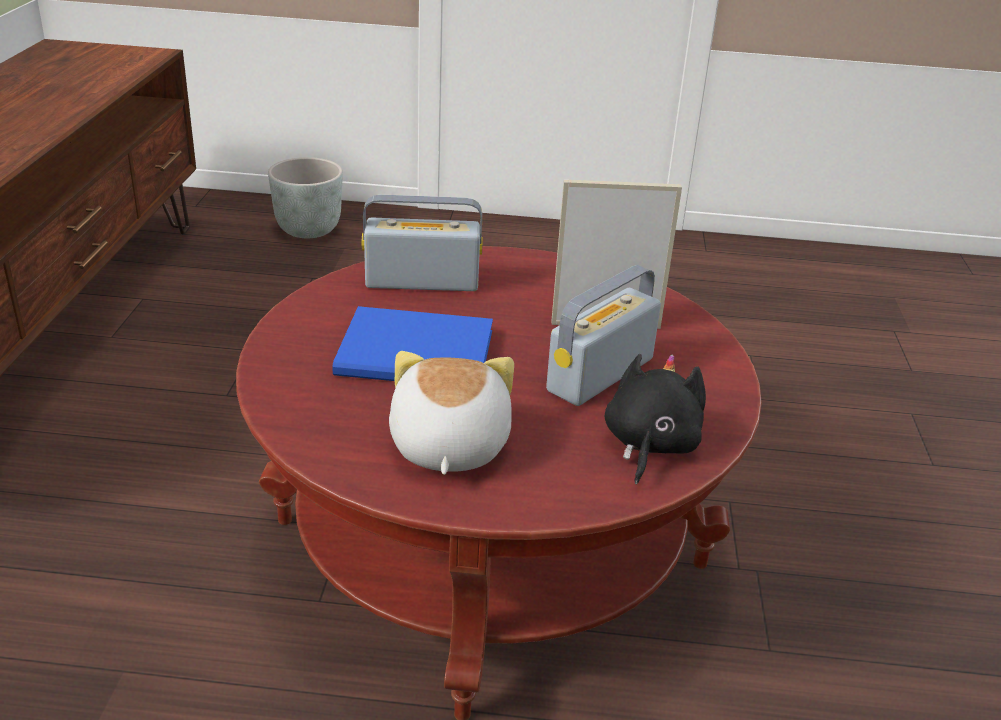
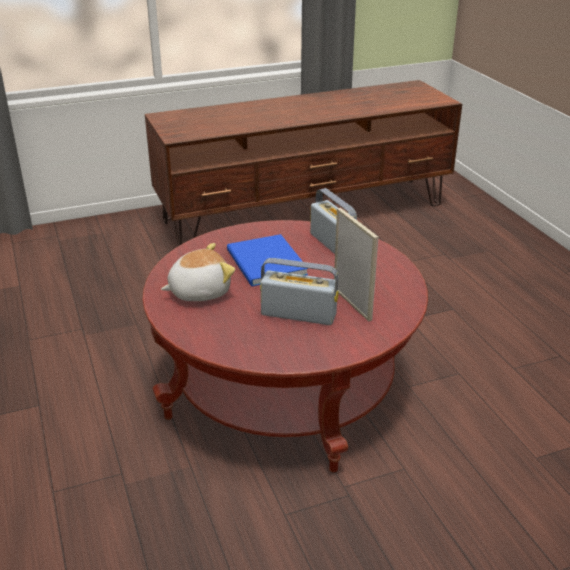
camera: 65 degrees right, 0 degrees up
(307, 230) = (489, 233): grey planter -> none
(649, 445) = (247, 342): black plush toy -> none

